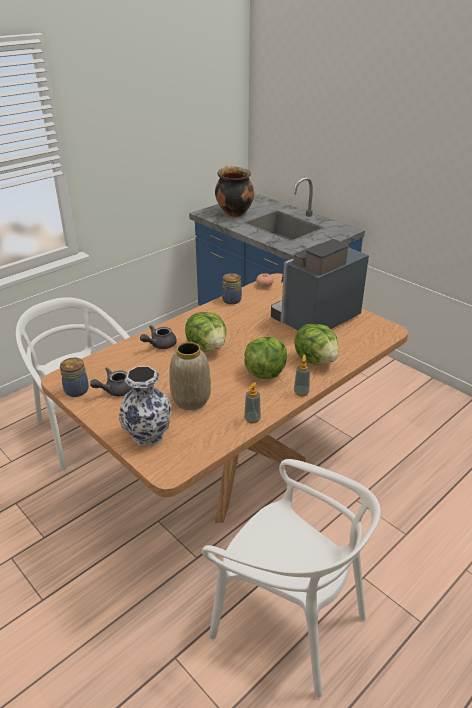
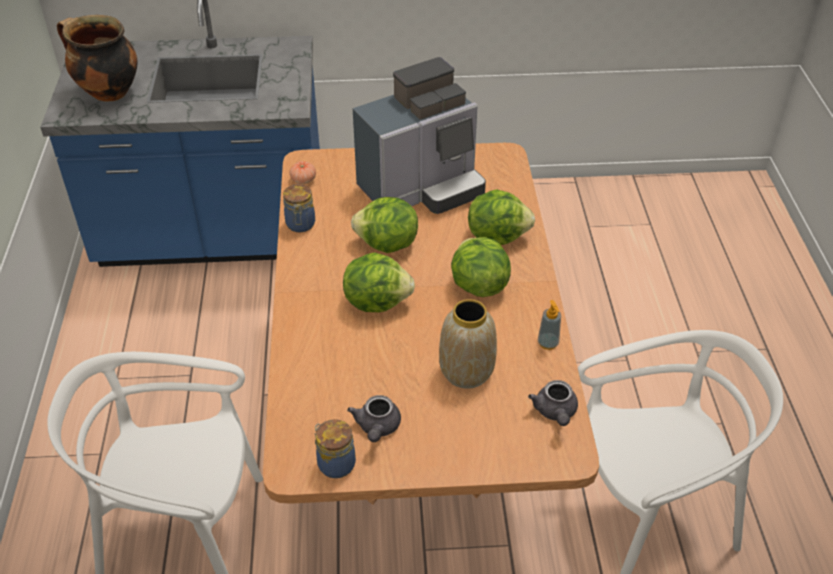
camera: 50 degrees left, 10 degrees up
(149, 435) = (494, 440): vase -> none
(159, 345) = (323, 338): grey teapot -> grey teapot (555, 412)
(254, 330) = (387, 245): none -> lettuce
(301, 392) = (540, 281): soap dispenser -> none
(315, 319) = (422, 188): coffee machine -> coffee machine turned 120 degrees counterclockwise

